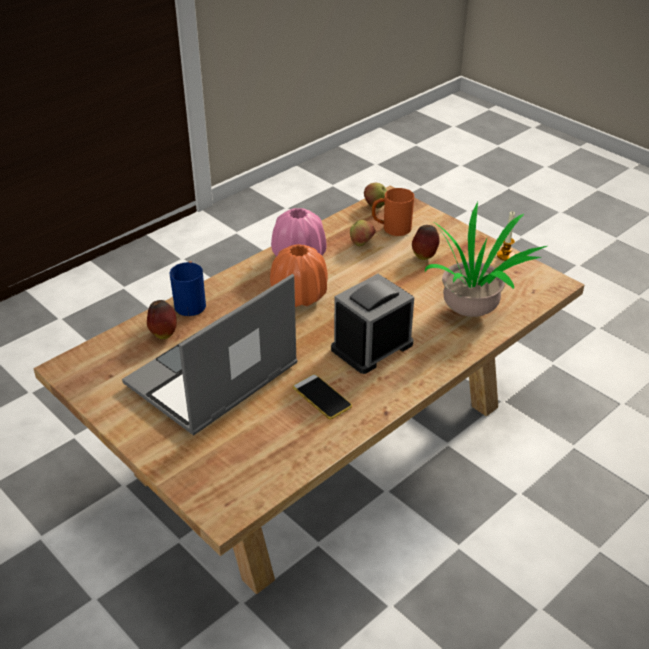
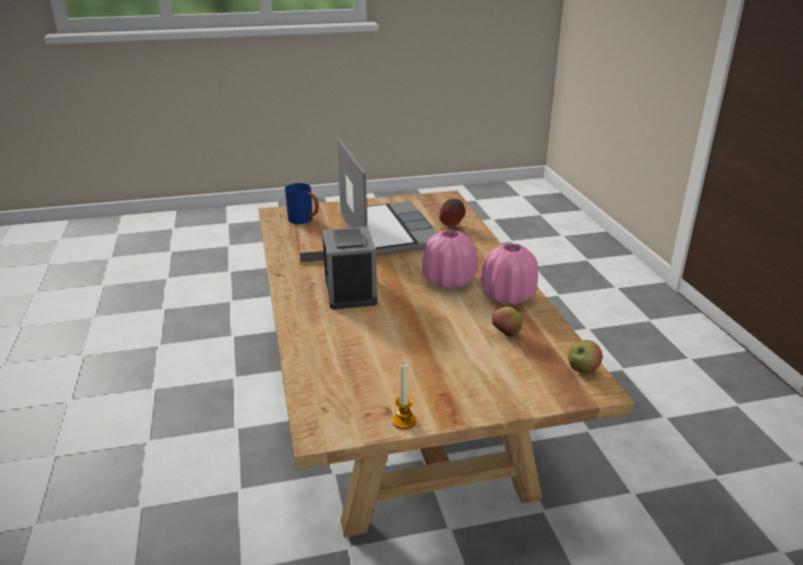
camera: 120 degrees right, 10 degrees down
(191, 303) = (480, 240): blue mug -> blue mug (304, 220)
(299, 296) = (448, 281): orange vase -> pink vase
(391, 229) = (522, 362): orange mug -> none
(424, 256) = (452, 364): apple -> none
(472, 309) = (340, 356): potted plant -> none

